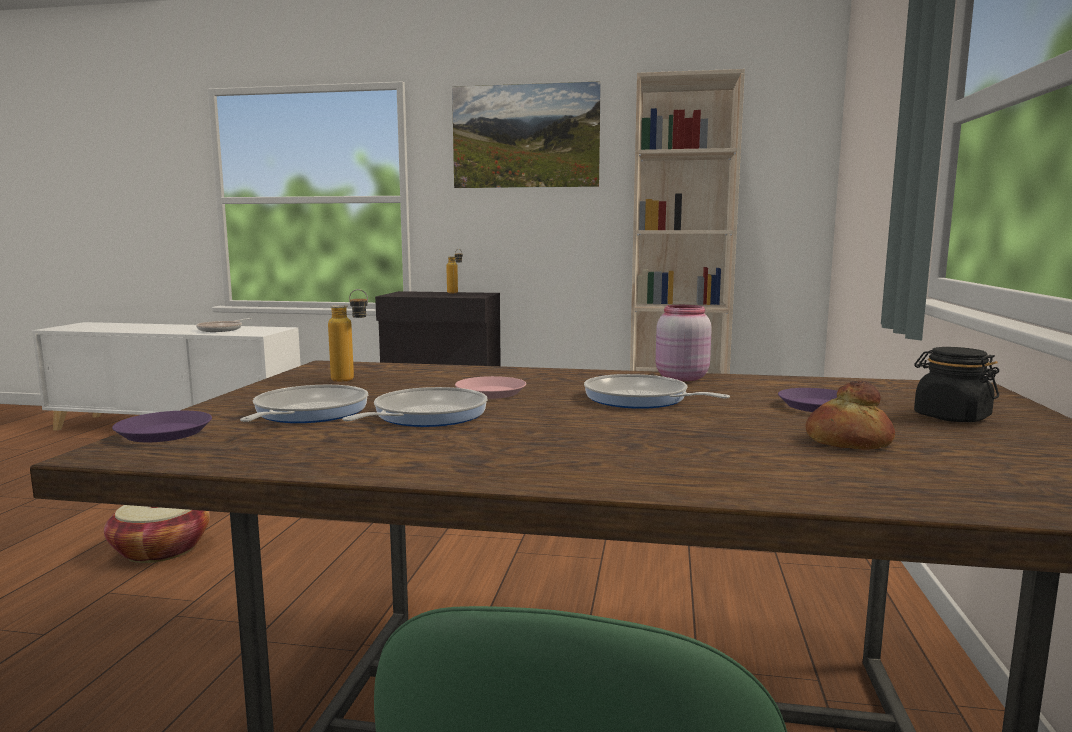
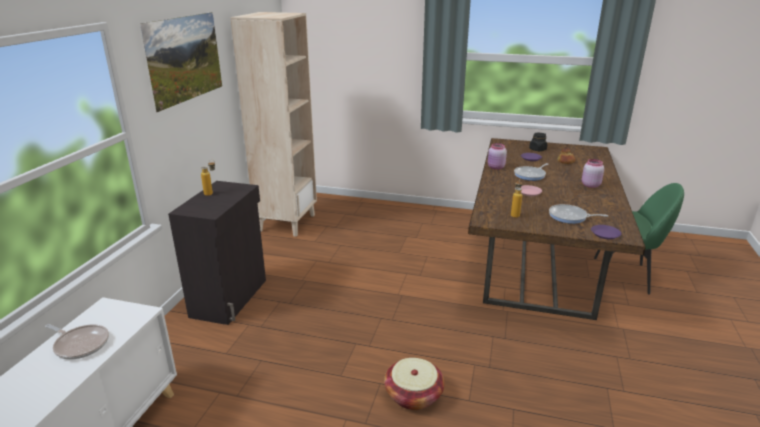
camera: 85 degrees left, 15 degrees up
(425, 416) = (565, 201): frying pan -> none
(575, 451) = (590, 185): none -> pink jar

